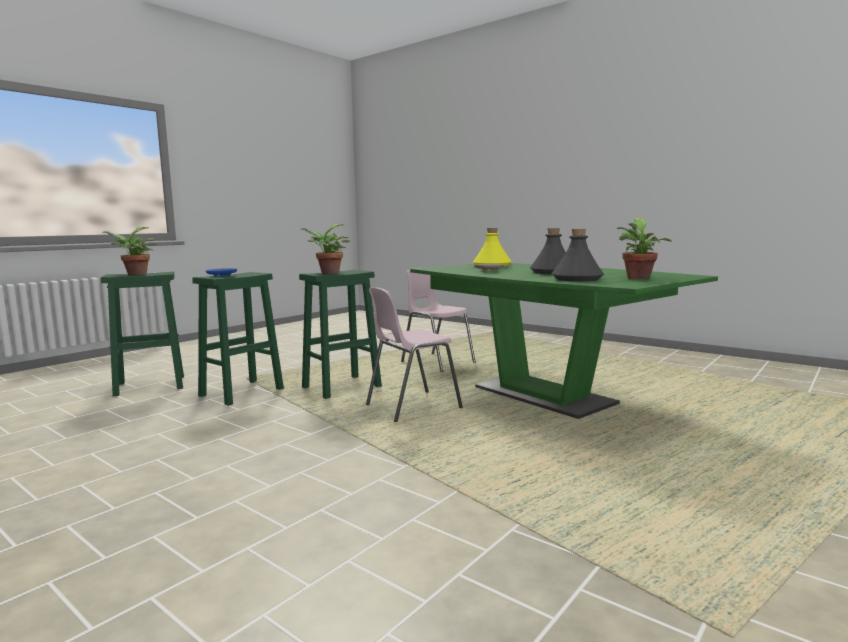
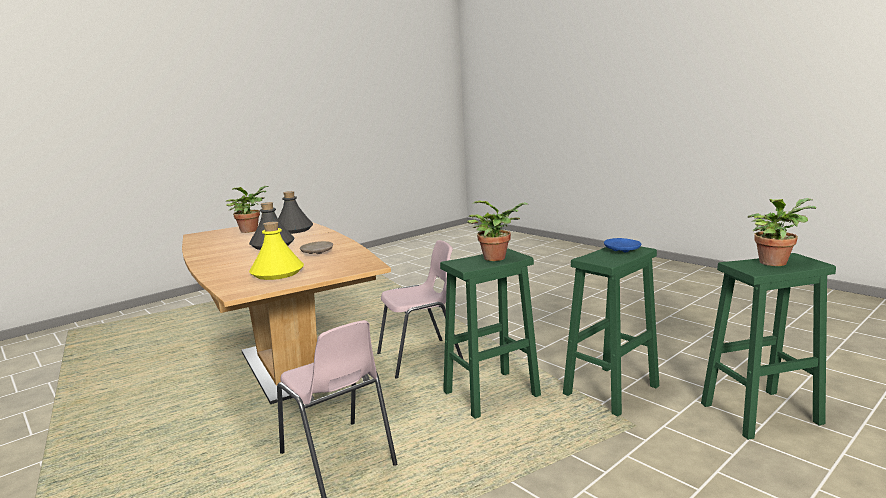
camera: 170 degrees left, 5 degrees up
(543, 395) = (287, 367): green dining table -> brown dining table

